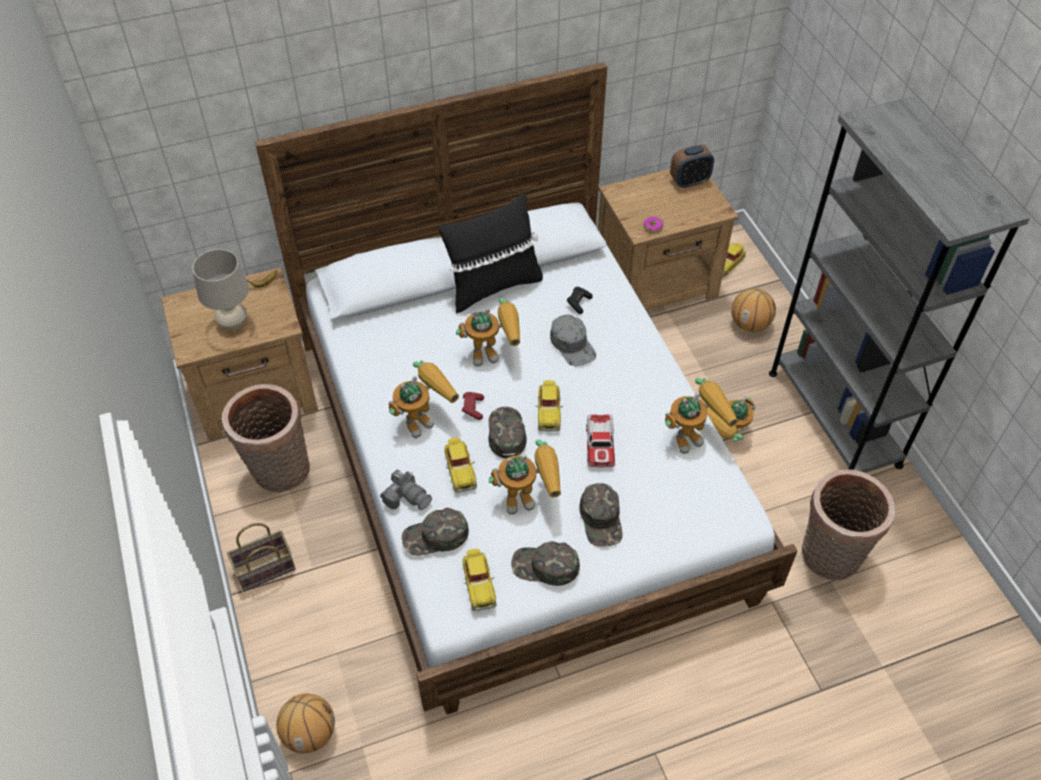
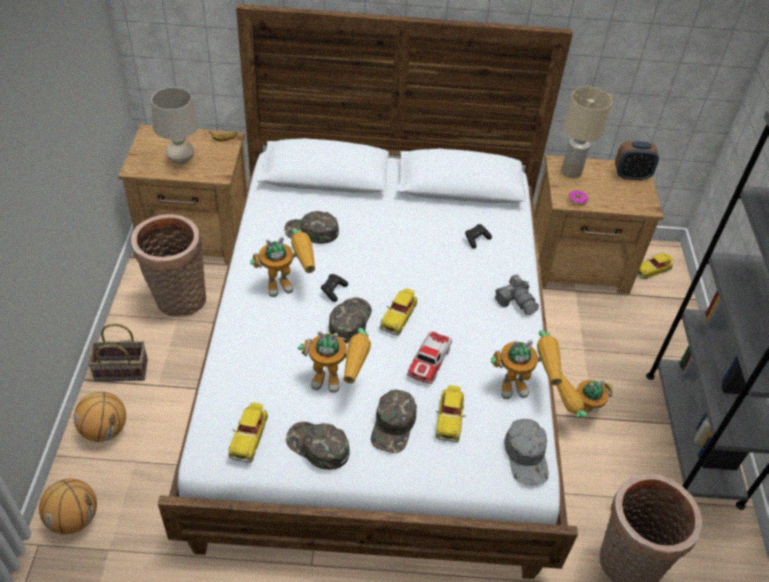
camera: 20 degrees right, 5 degrees down
(407, 497) = (234, 341): camera -> camera (516, 302)
(435, 537) = (236, 382): green cap -> green cap (311, 232)
(460, 469) = (292, 335): toy car -> toy car (449, 418)
(473, 408) = (333, 291): red game controller -> black game controller
(493, 286) = (408, 202): black pillow -> none
(494, 352) = (379, 253): toy robot -> none
(573, 345) = (452, 271): grey cap -> grey cap (527, 456)
(632, 198) = (571, 172): none -> beige table lamp
(750, 324) = (648, 327): basketball -> basketball (105, 430)

